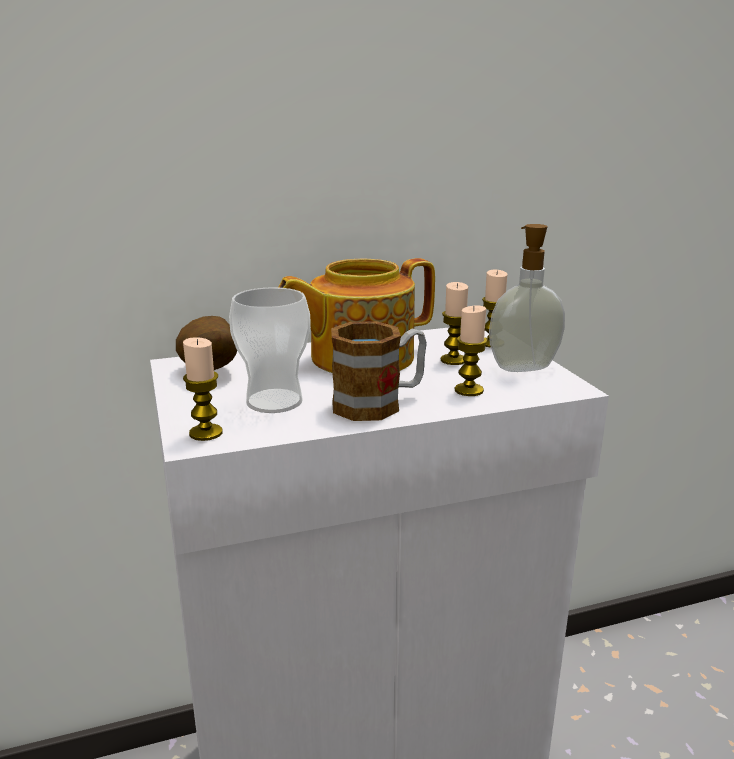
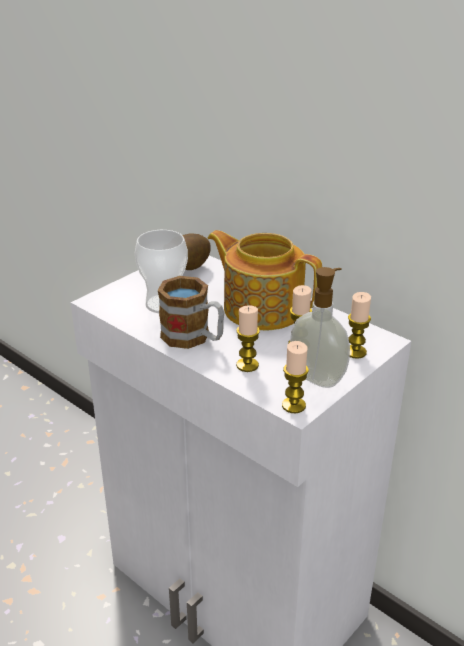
camera: 60 degrees right, 10 degrees up
(206, 433) = (107, 300): candle -> candle (293, 405)

